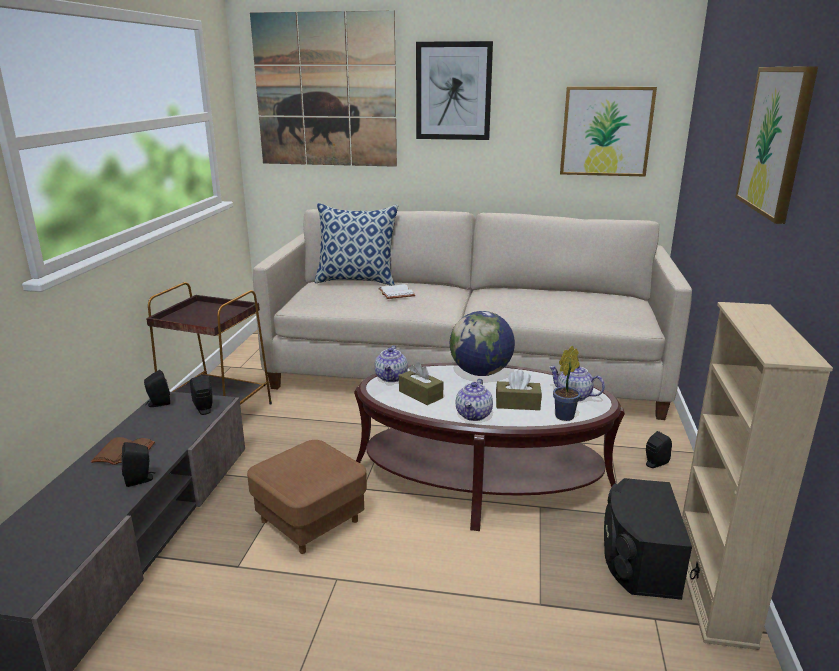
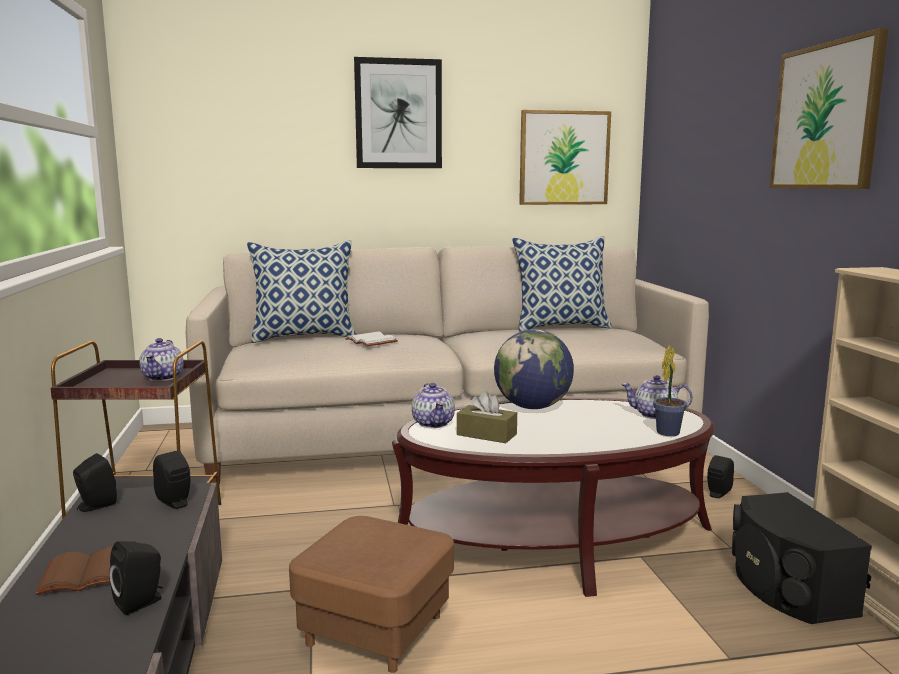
camera: 20 degrees left, 10 degrees down
(325, 91) = (240, 112): picture -> none
(474, 415) = (571, 445): teapot -> teapot (163, 377)
(517, 404) = (605, 429): brown tissue box -> none
(573, 291) = (561, 327): none -> pillow

